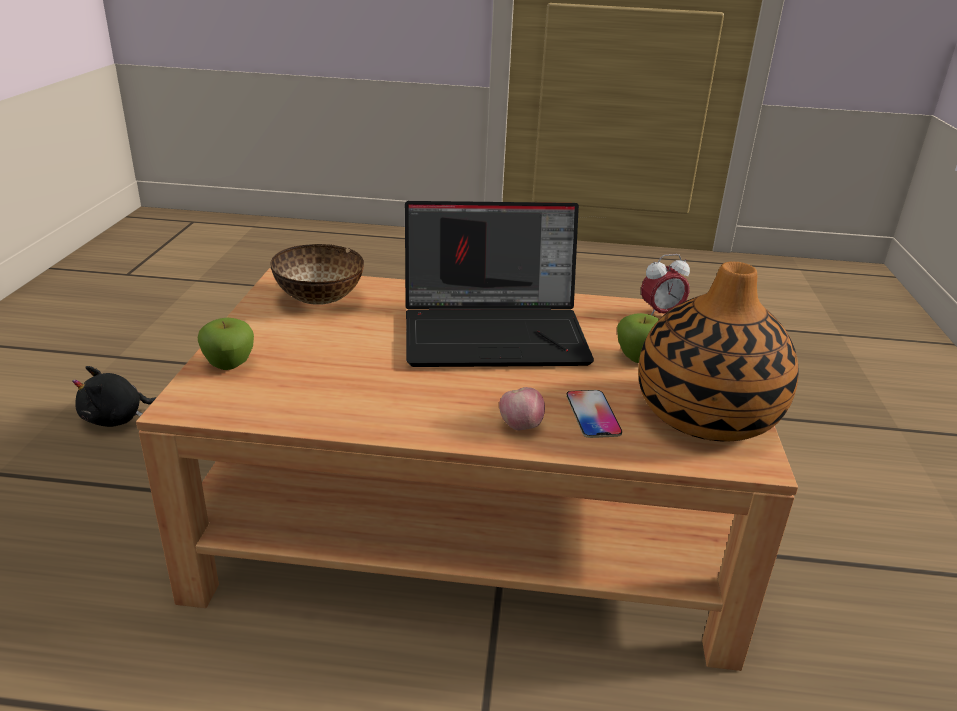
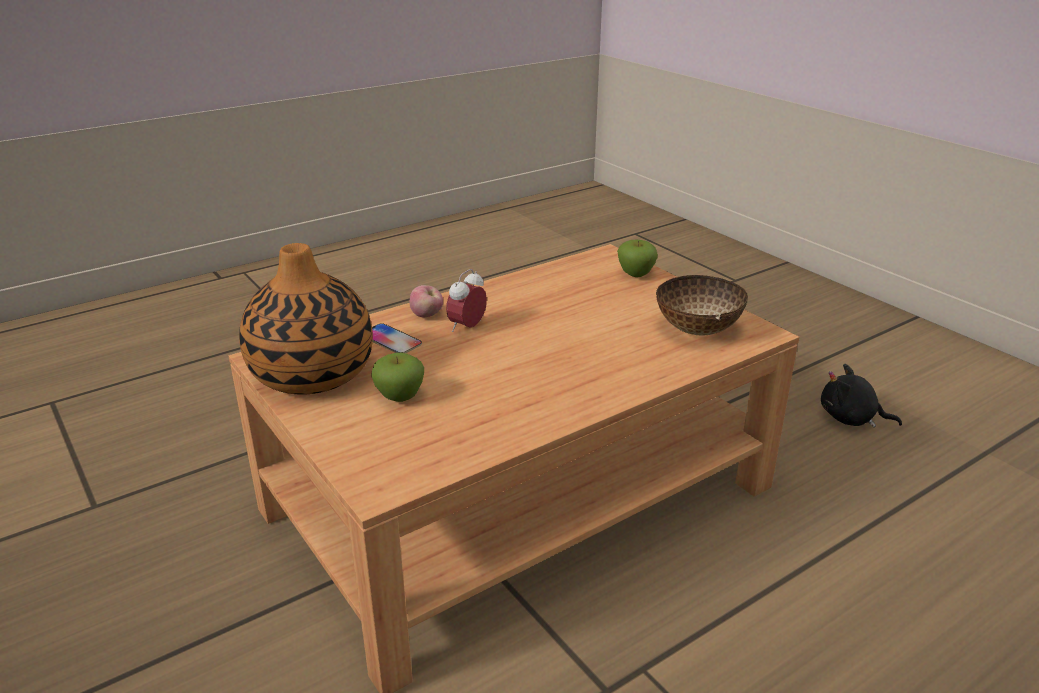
camera: 140 degrees right, 0 degrees up
(118, 418) = (851, 419): black plush toy -> black plush toy turned 90 degrees counterclockwise
(496, 332) = (535, 367): laptop -> none
(661, 314) = (425, 461): alarm clock -> alarm clock (467, 327)

